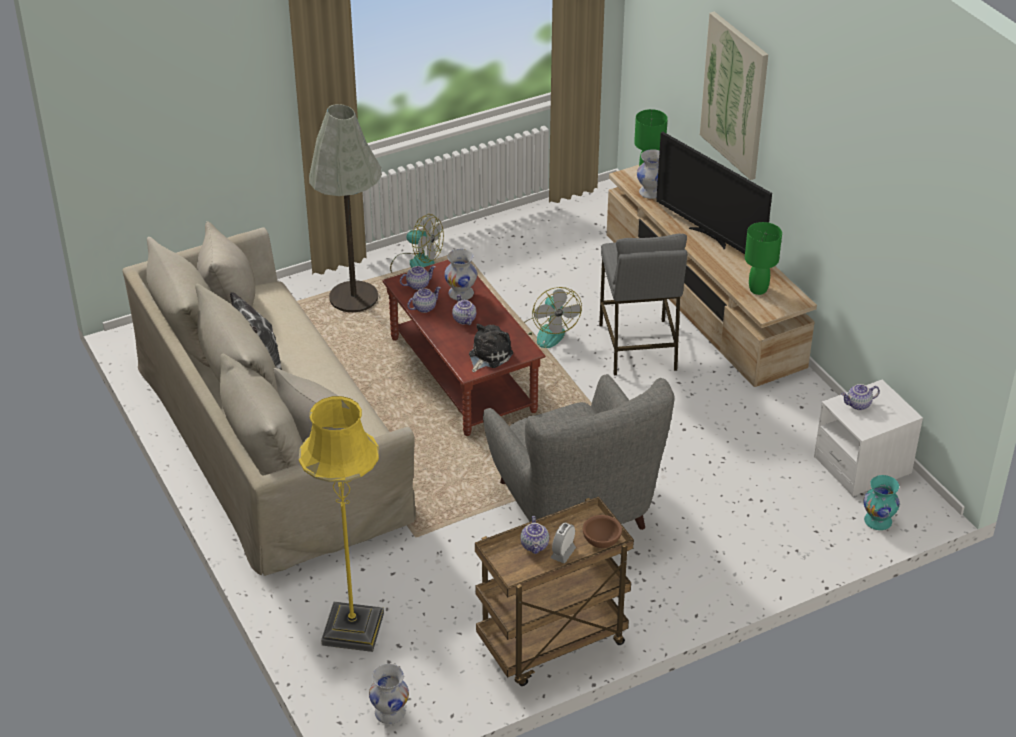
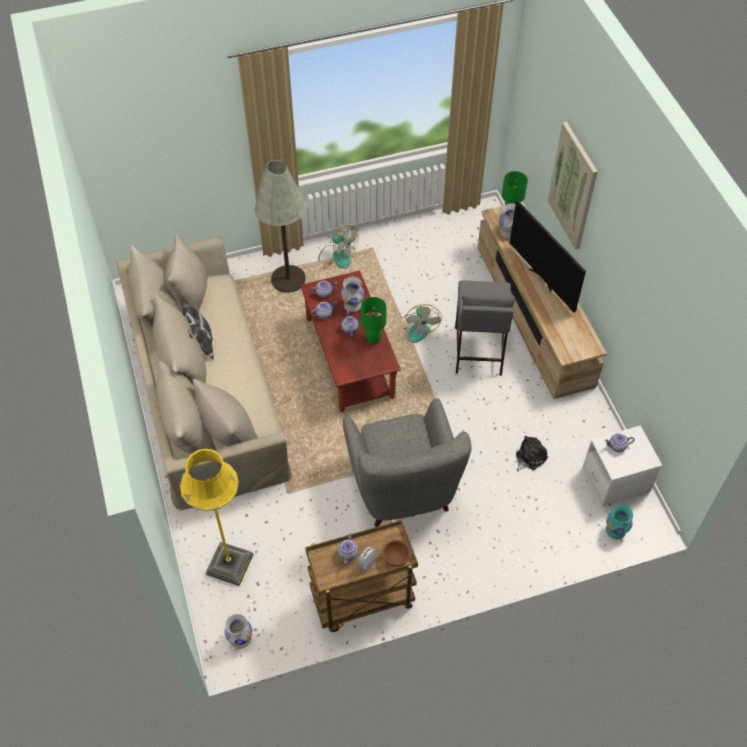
camera: 10 degrees right, 15 degrees up
(488, 355) = (360, 364): plush toy -> plush toy (529, 457)
(758, 290) = (566, 333): green table lamp -> green table lamp (373, 339)

